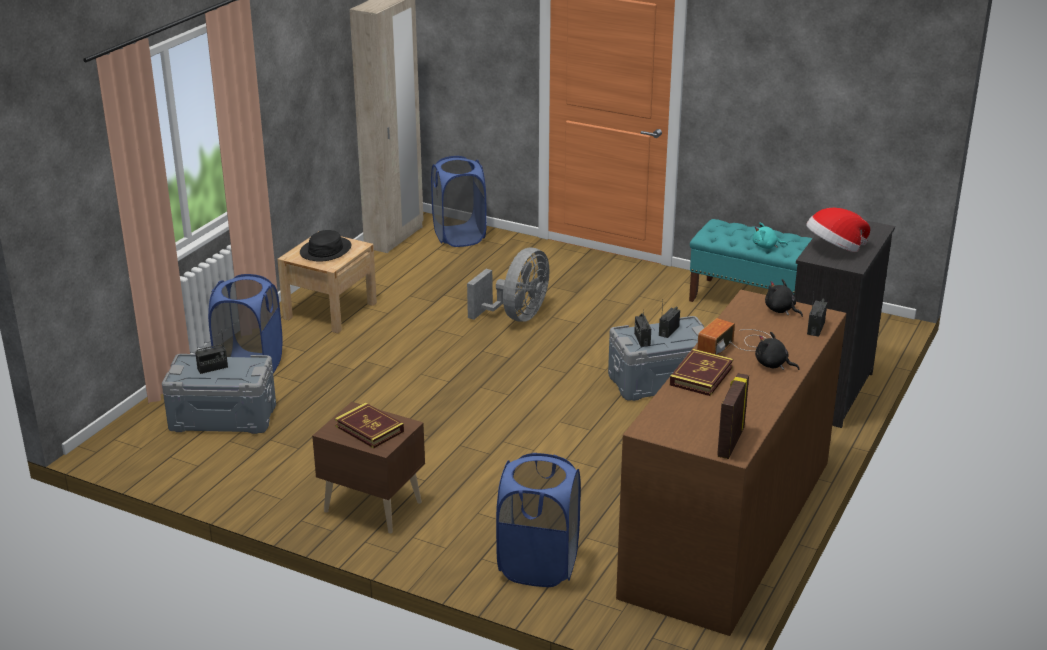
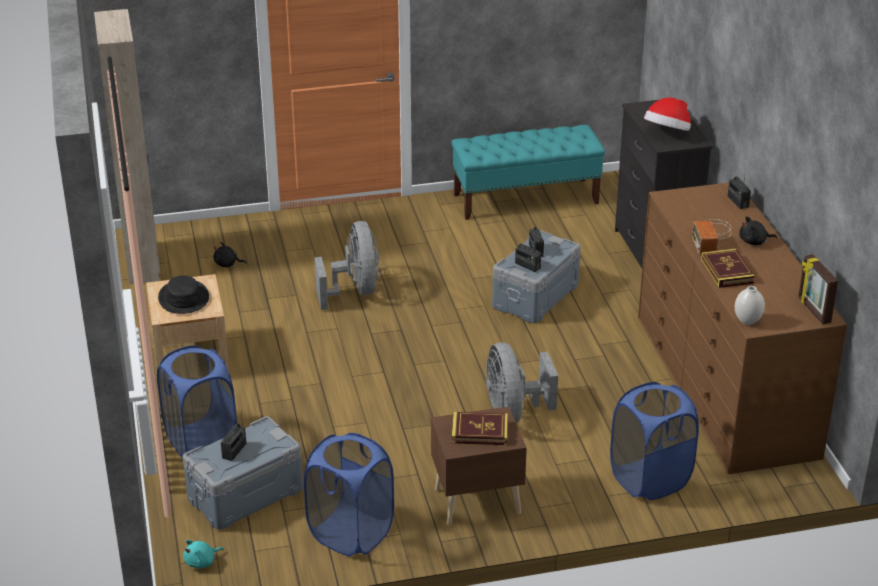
camera: 40 degrees left, 5 degrees up
(459, 236) = (200, 238): blue laundry basket -> blue laundry basket (350, 533)
(503, 458) = (513, 413): none -> grey fan
(647, 422) = (747, 321): none -> white vase
(766, 246) = (528, 148): turquoise plush toy -> turquoise plush toy (202, 562)
(781, 310) = (698, 197): black plush toy -> black plush toy (227, 264)

